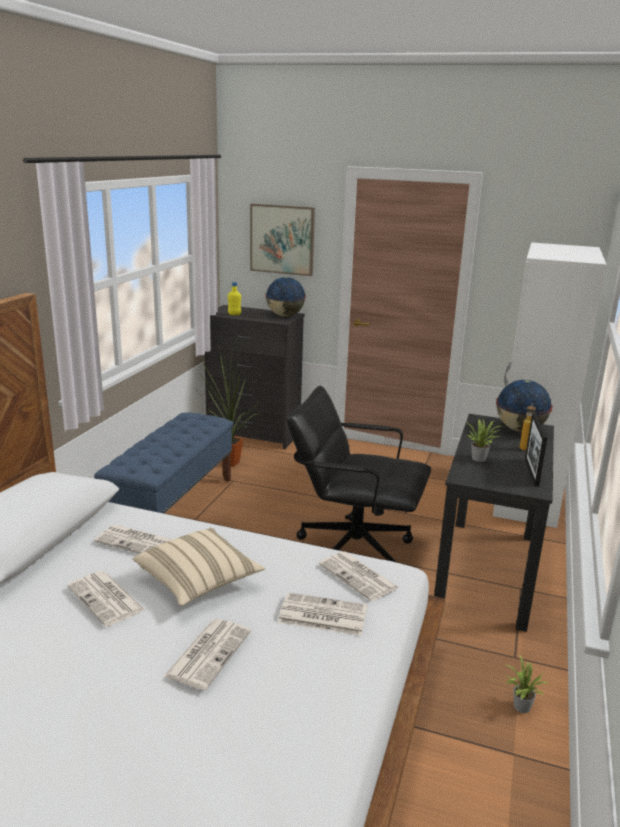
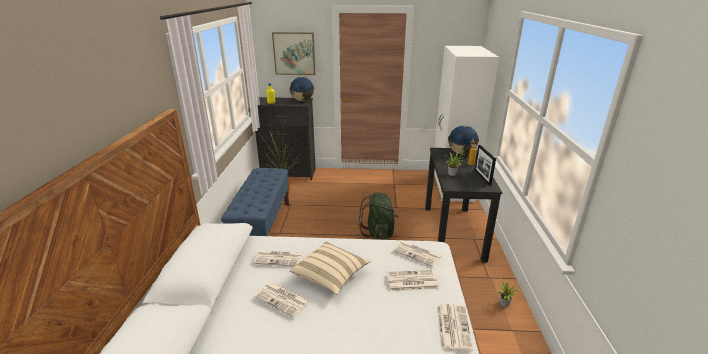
camera: 15 degrees left, 5 degrees up
(208, 652) = (363, 319): newspaper -> newspaper (453, 326)
(353, 549) = (379, 233): black office chair -> green backpack

